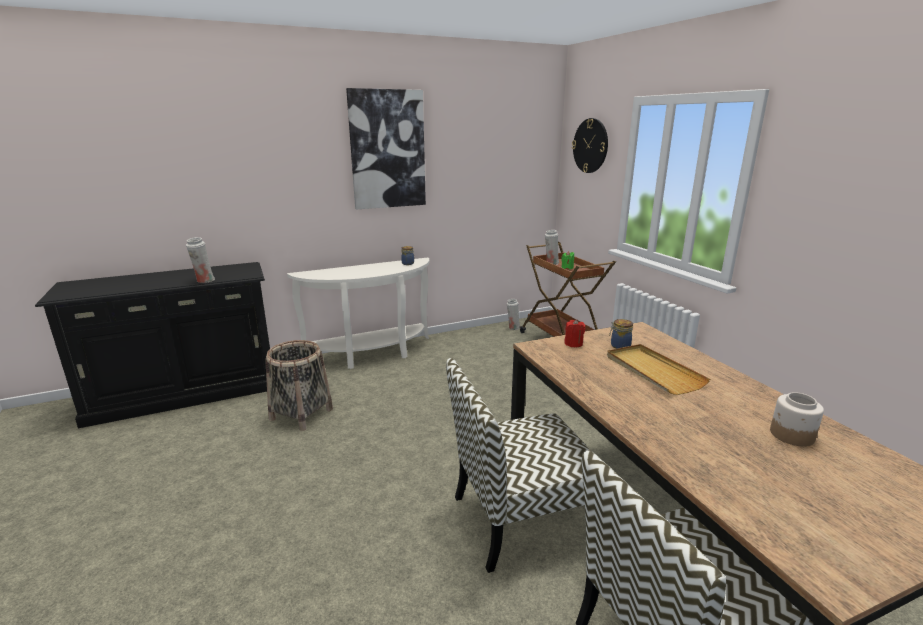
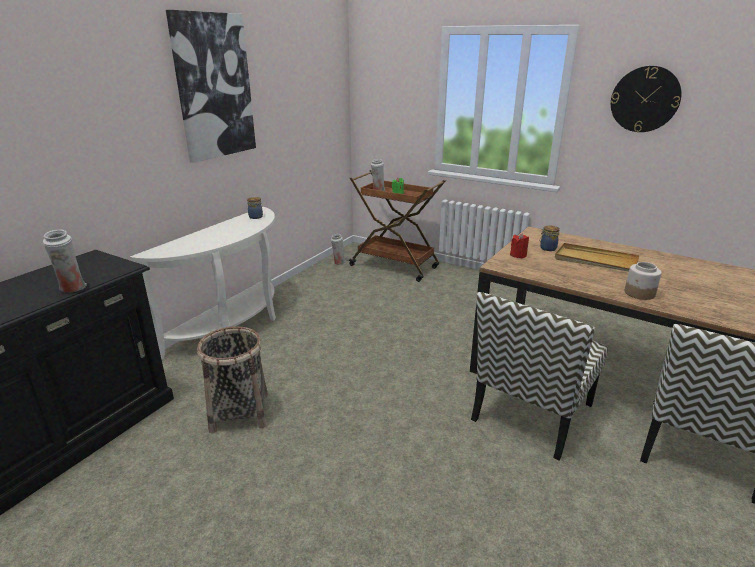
camera: 35 degrees left, 5 degrees up
(590, 146) = (391, 73): wall clock -> wall clock (645, 99)
(791, 435) = (715, 277): jar -> jar (639, 293)

